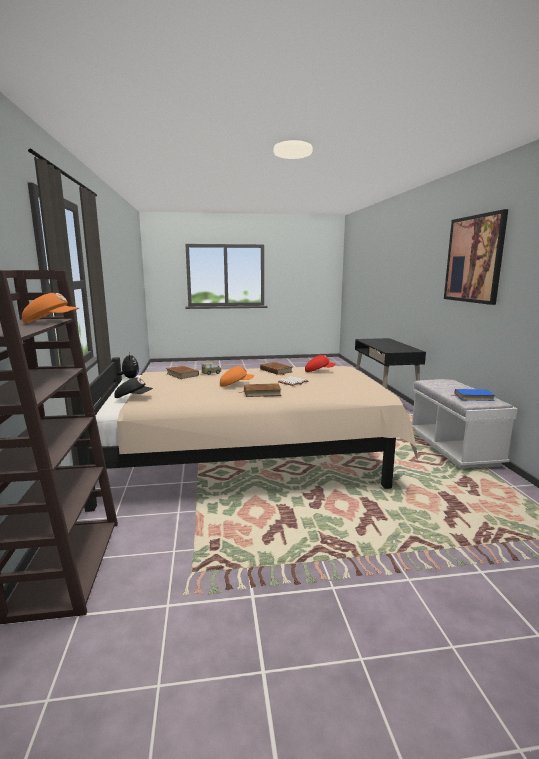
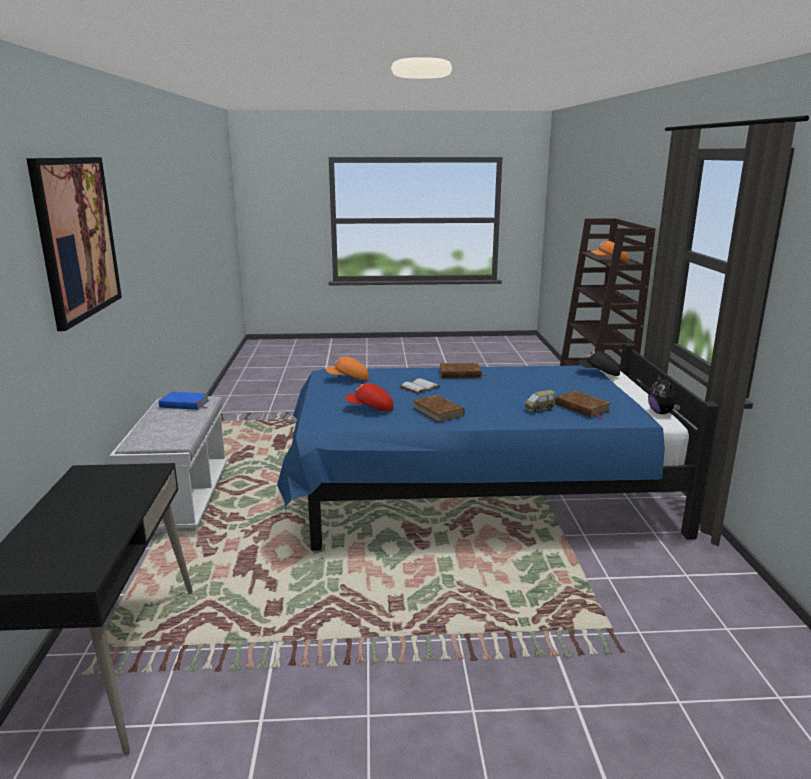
camera: 175 degrees left, 5 degrees up
(236, 384) = (493, 386): orange cap -> orange cap (348, 379)
(250, 461) = (473, 492): beige bed -> blue bed

